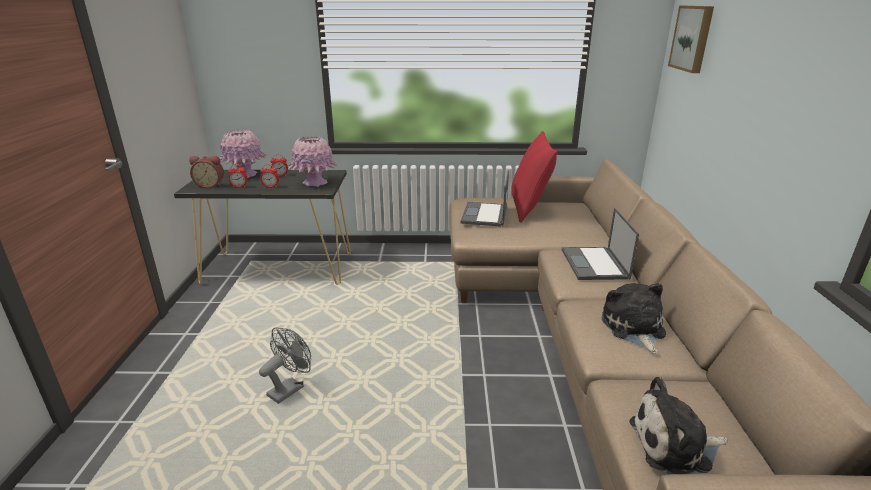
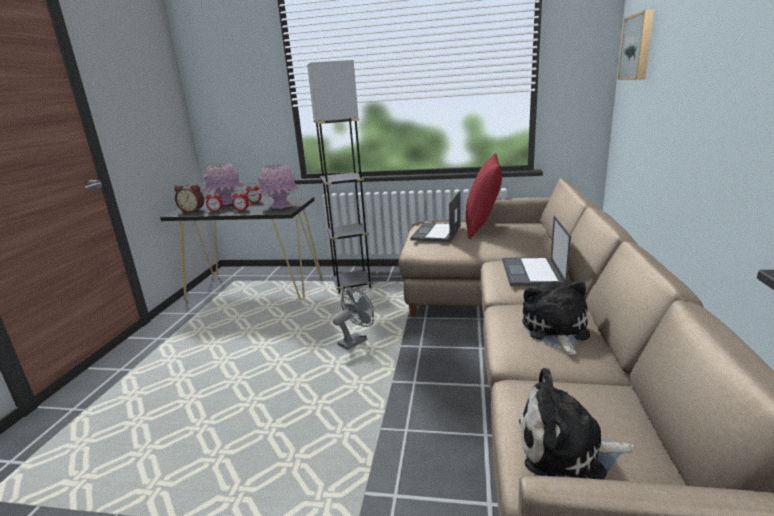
camera: 10 degrees right, 5 degrees down
(290, 388) = (227, 387): grey fan -> grey fan (356, 340)
(388, 266) = (352, 285): none -> grey floor lamp

